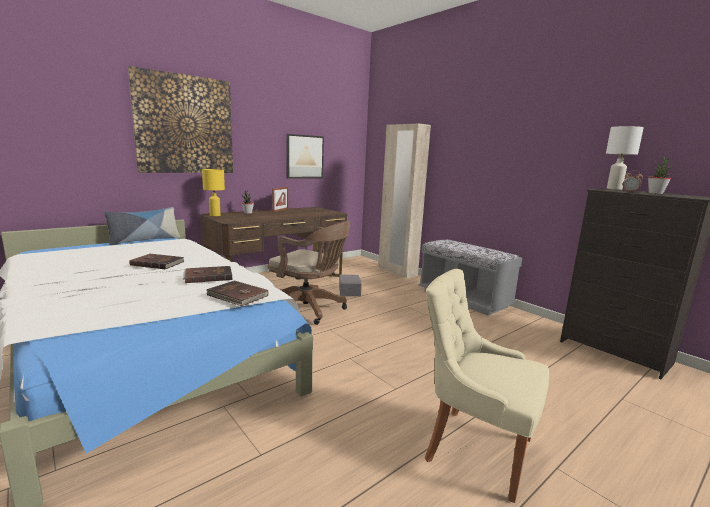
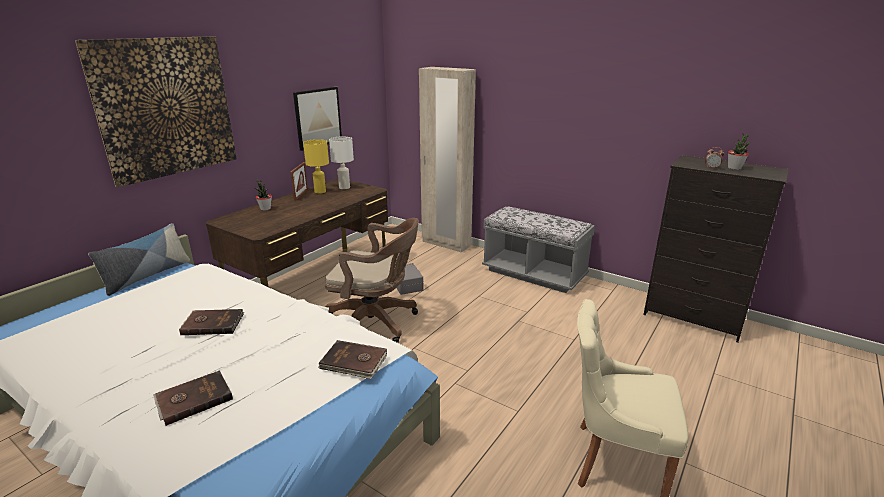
camera: 15 degrees left, 10 degrees up
(208, 276) = (295, 335): brown book -> brown book (193, 399)
(214, 215) = (227, 222): yellow table lamp -> yellow table lamp (319, 191)
(614, 189) = (691, 157): white table lamp -> white table lamp (344, 187)

